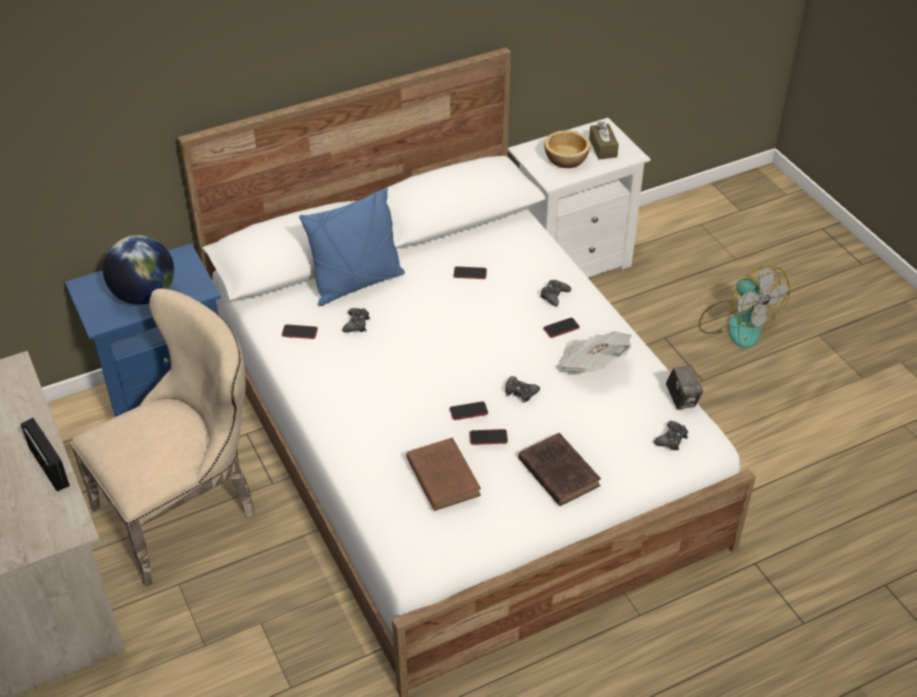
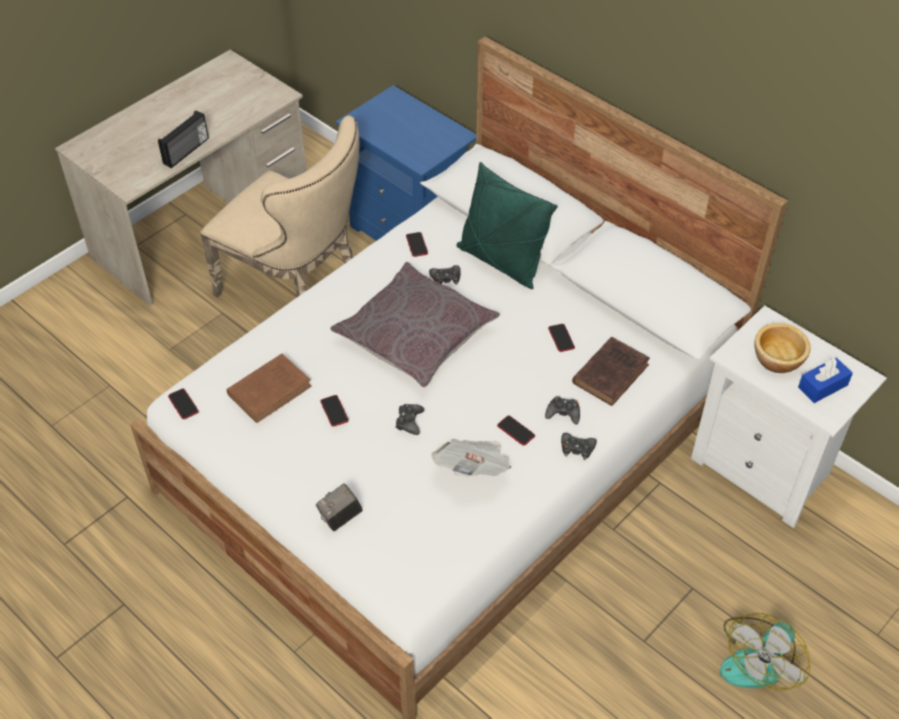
camera: 70 degrees right, 5 degrees up
(144, 295) = (398, 132): globe -> none
(357, 283) = (501, 262): blue pillow -> green pillow
(418, 361) = (415, 334): none -> grey pillow
(468, 411) = (362, 387): phone -> phone (183, 404)
(557, 471) = (314, 476): brown book -> brown book (611, 373)
(603, 148) = (822, 386): brown tissue box -> blue tissue box
(671, 439) = (393, 562): black game controller -> black game controller (577, 448)
(682, 399) = (458, 560): camera -> camera (340, 518)

